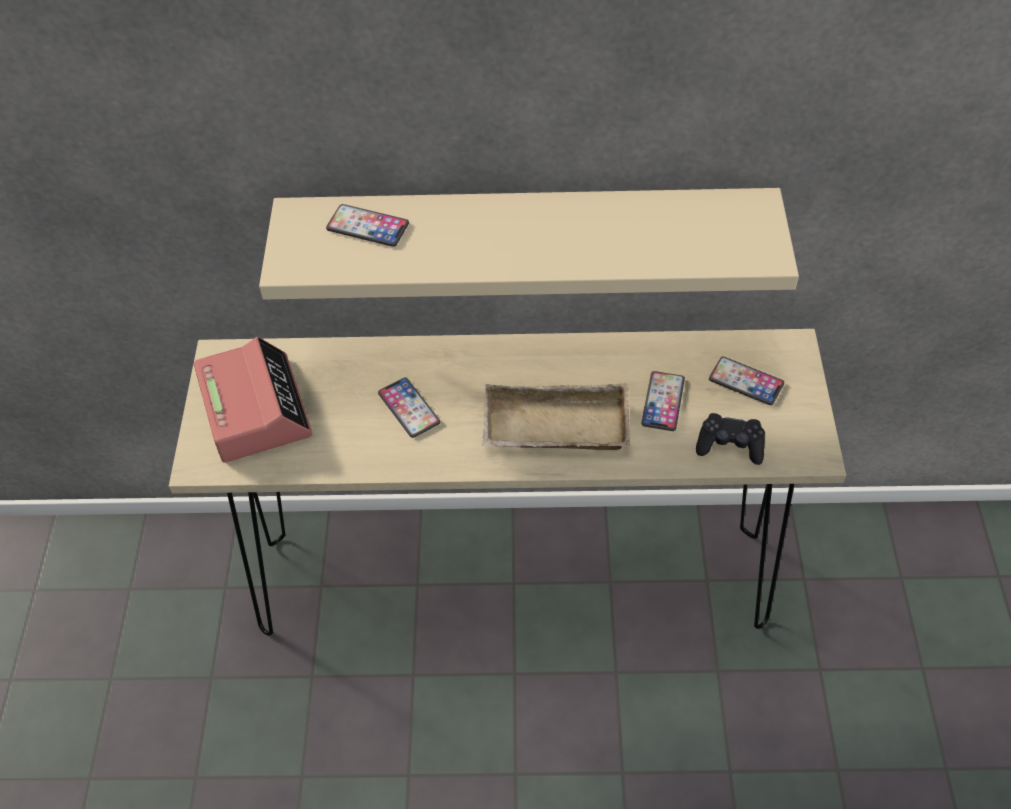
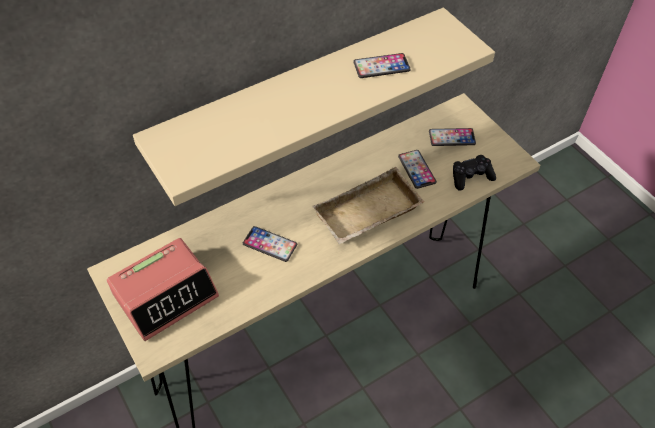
camera: 35 degrees left, 0 degrees up
(255, 409) = (166, 294): alarm clock -> alarm clock turned 105 degrees clockwise
(367, 227) = (216, 126): phone -> phone (381, 66)

